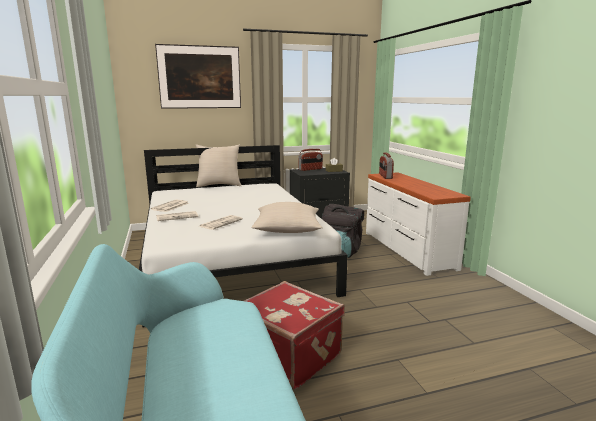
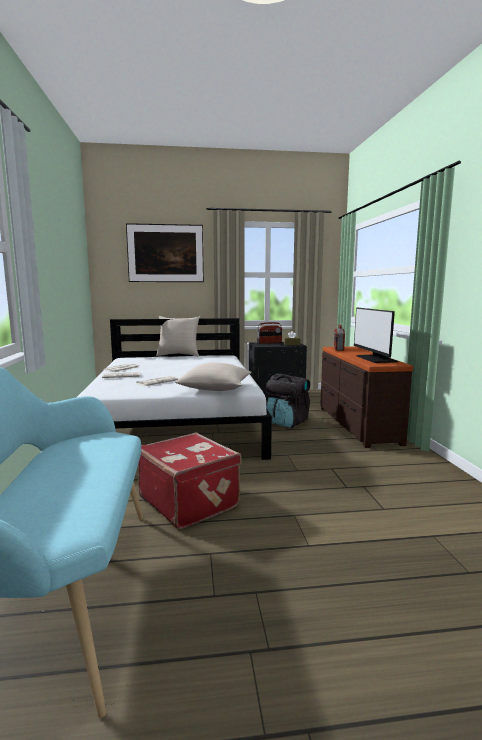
camera: 10 degrees right, 5 degrees down
(406, 250) = (356, 425): white dresser -> brown dresser
(430, 189) = (375, 359): none -> monitor

